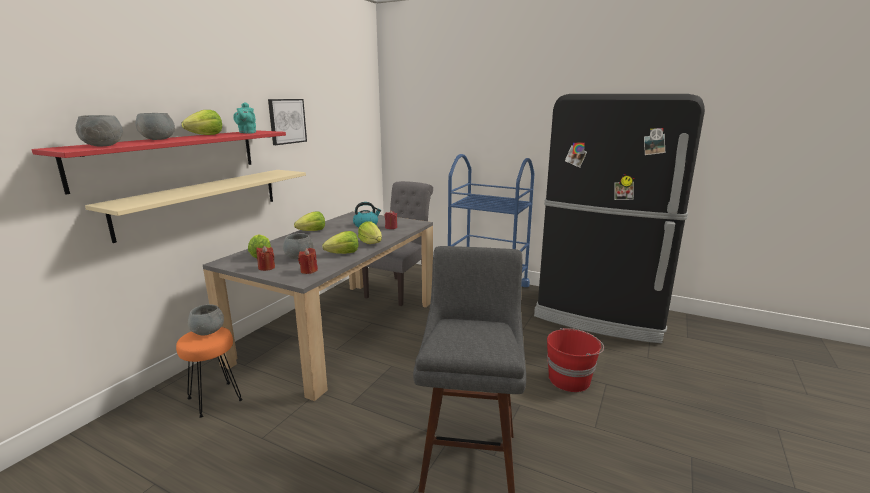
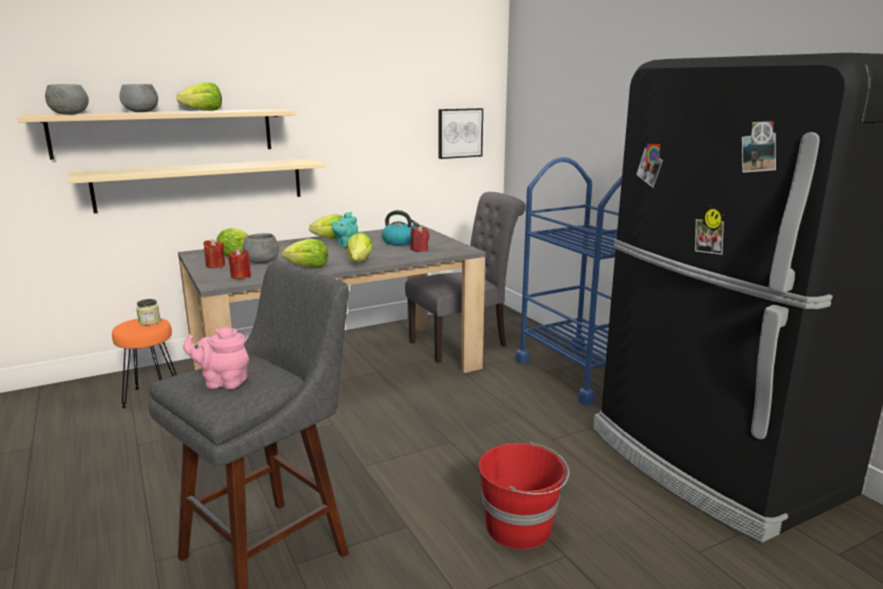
camera: 35 degrees right, 0 degrees up
(170, 157) = (165, 132): red shelf -> beige shelf
(208, 332) = (149, 322): grey bowl -> jar
(247, 133) = (250, 110): turquoise teapot -> turquoise teapot (345, 245)
(287, 121) = (331, 100): picture -> picture (459, 133)
(471, 339) = (222, 382): none -> pink teapot

